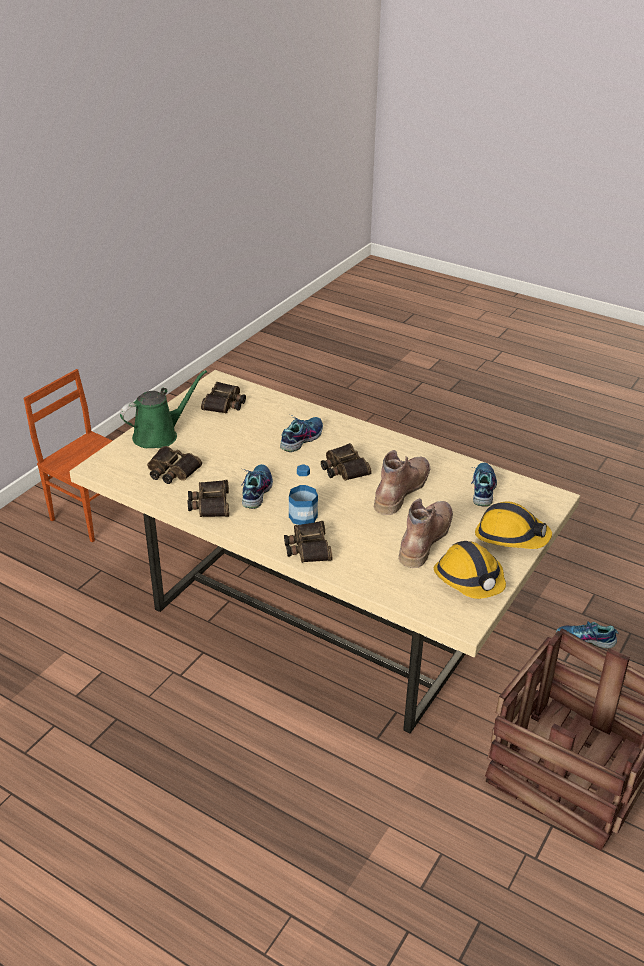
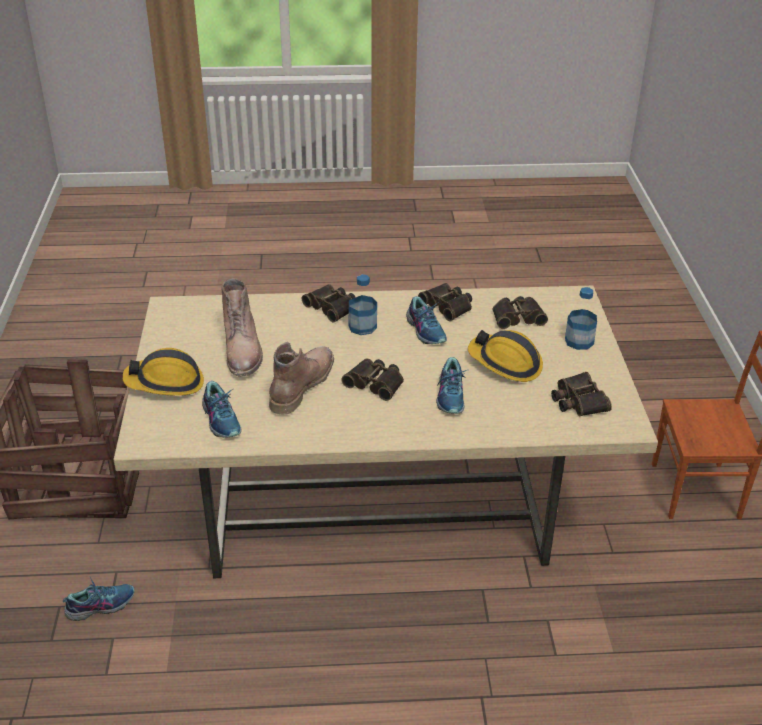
camera: 145 degrees right, 0 degrees up
(159, 435) = (579, 341): green watering can -> bottle
(401, 490) = (301, 385): brown boot -> brown boot turned 150 degrees counterclockwise
(469, 580) = (182, 334): hard hat -> hard hat (505, 364)

